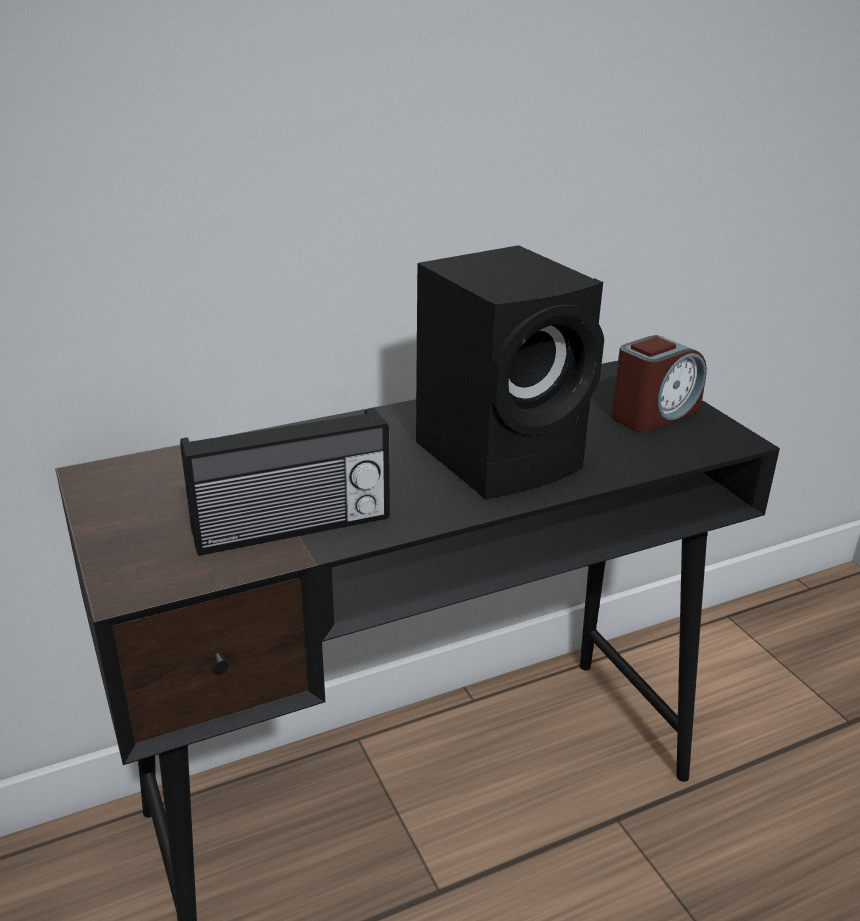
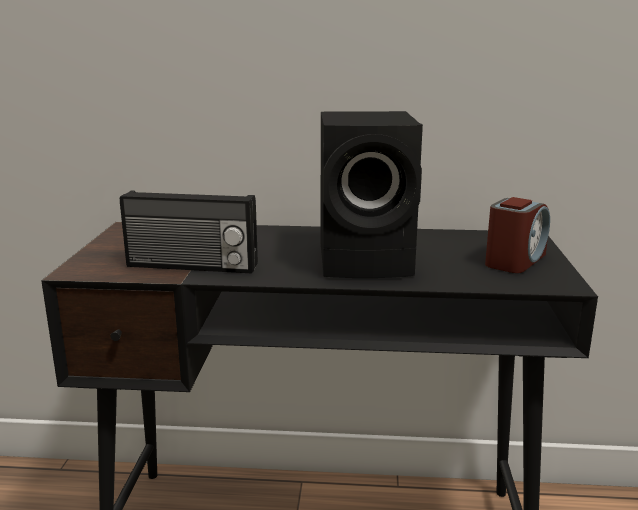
camera: 30 degrees right, 10 degrees down
(654, 414) = (515, 260): alarm clock -> alarm clock turned 45 degrees counterclockwise

